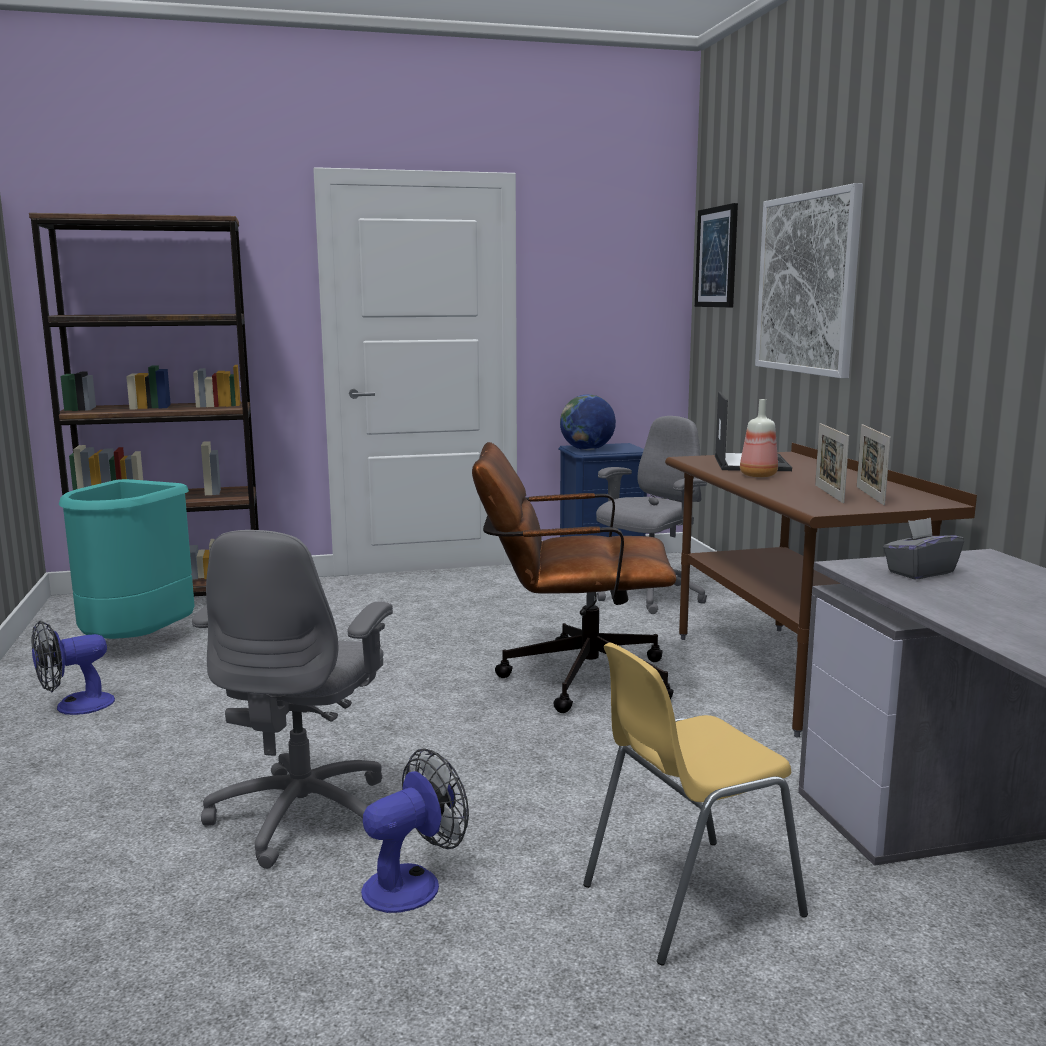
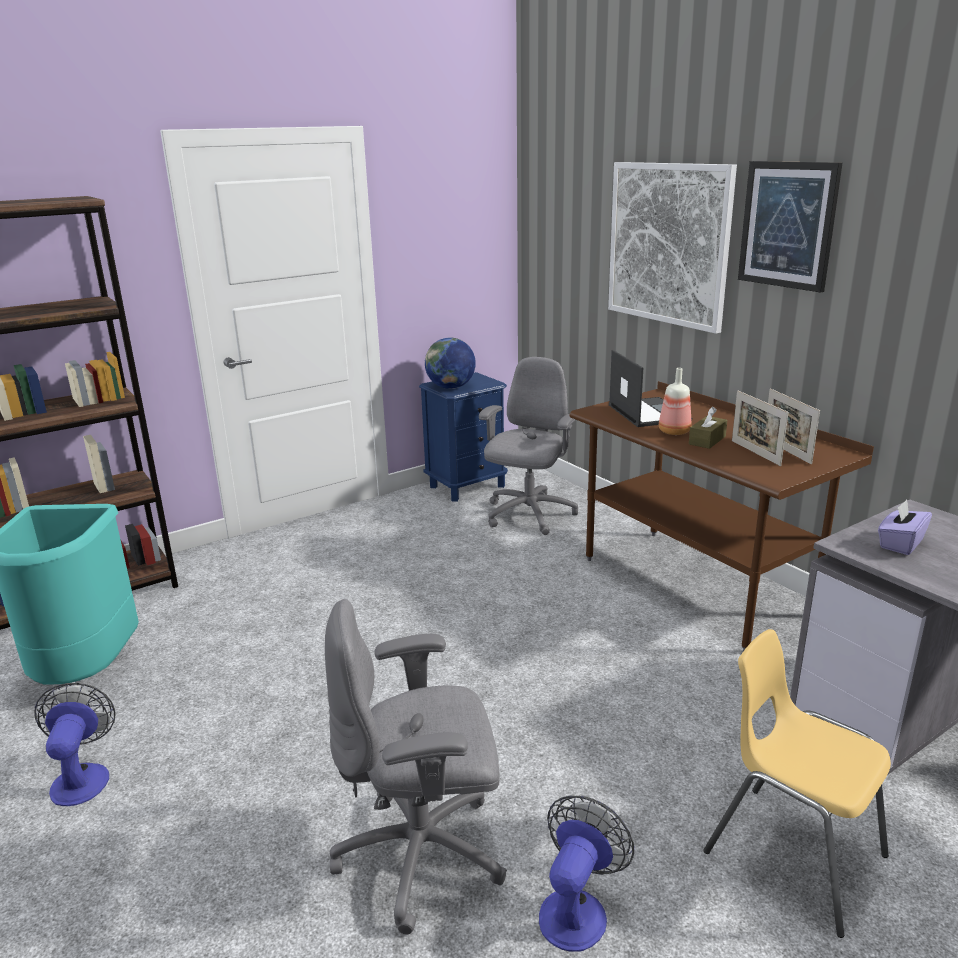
camera: 20 degrees left, 10 degrees up
(74, 706) = (82, 776): fan -> fan turned 135 degrees clockwise
(304, 814) = (423, 854): grey office chair -> grey office chair turned 90 degrees clockwise
(571, 678) = (533, 625): brown office chair -> none
(688, 899) = (792, 853): yellow chair -> yellow chair turned 90 degrees clockwise
(717, 257) = (550, 203): picture -> picture (788, 225)
(786, 483) = (707, 440): none -> brown tissue box
(920, 572) = (900, 543): grey tissue box -> purple tissue box

